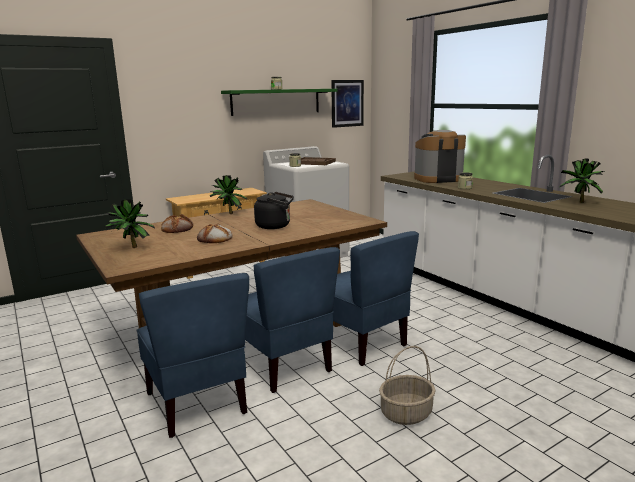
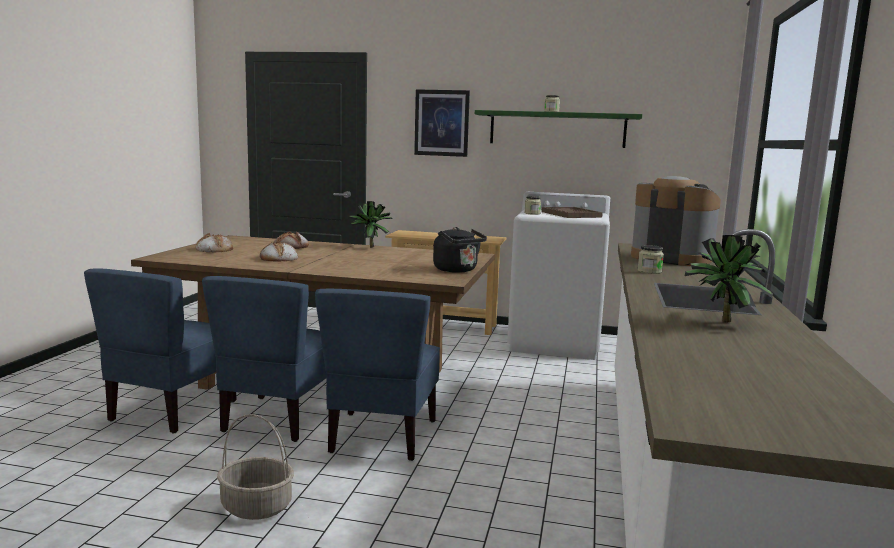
camera: 45 degrees right, 5 degrees down
(131, 248) = (213, 249): potted plant -> bread
(275, 226) = (357, 263): black kettle -> black kettle (457, 270)
(347, 103) = (681, 138): picture -> picture (441, 123)

